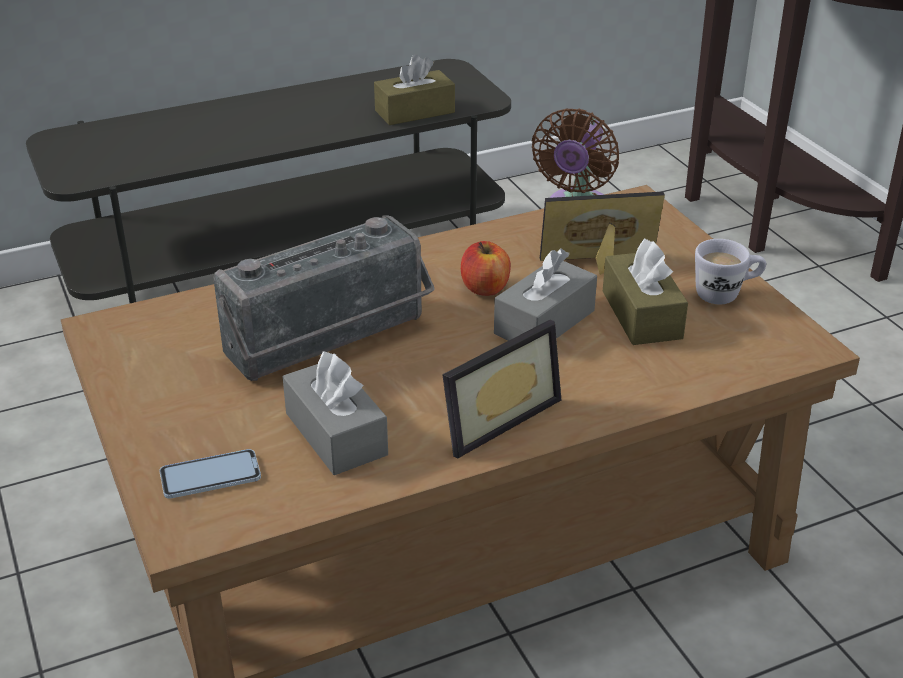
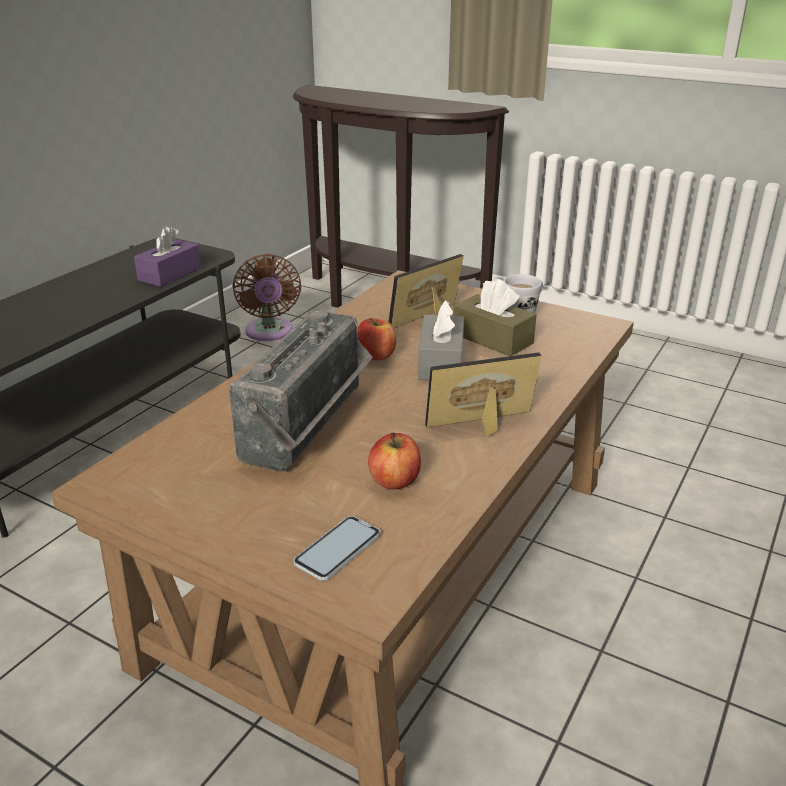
camera: 35 degrees left, 5 degrees down
(336, 434) = (395, 480): grey tissue box -> apple
(414, 111) = (170, 274): brown tissue box -> purple tissue box
(493, 417) = (484, 427): picture frame -> picture frame turned 120 degrees counterclockwise

